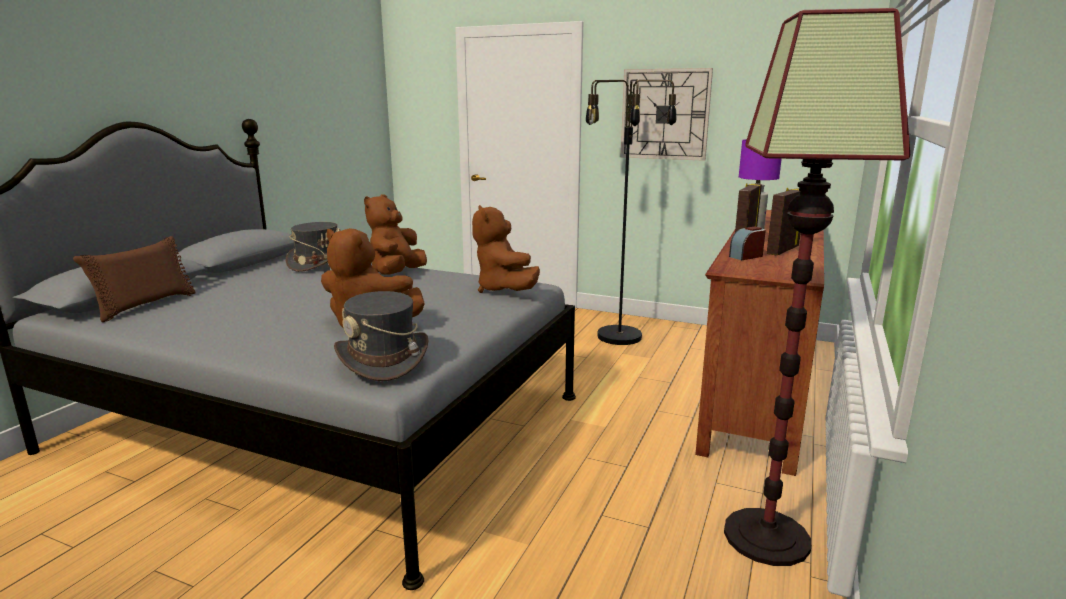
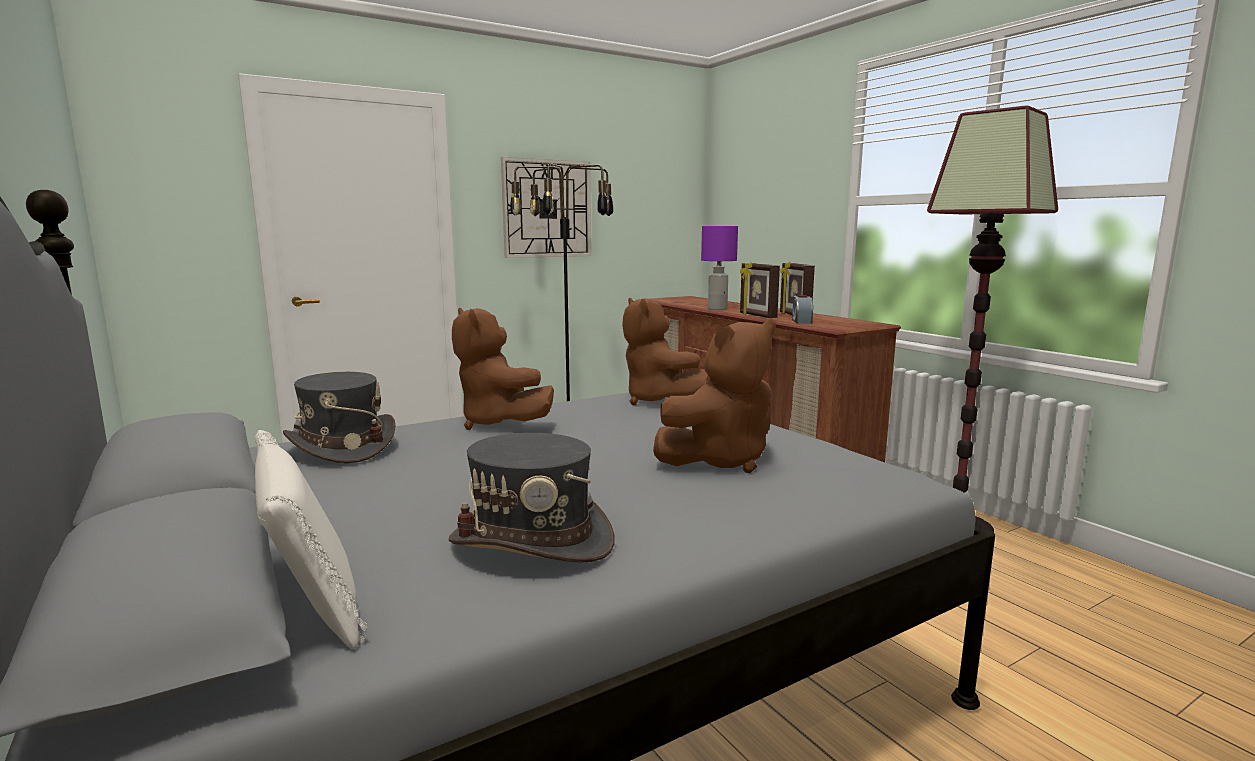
camera: 55 degrees left, 5 degrees down
(145, 306) = (311, 595): brown pillow -> white pillow
(383, 360) = (859, 470): grey hat -> grey hat (532, 541)
(504, 290) = (658, 401): brown plush toy -> brown plush toy turned 45 degrees clockwise

